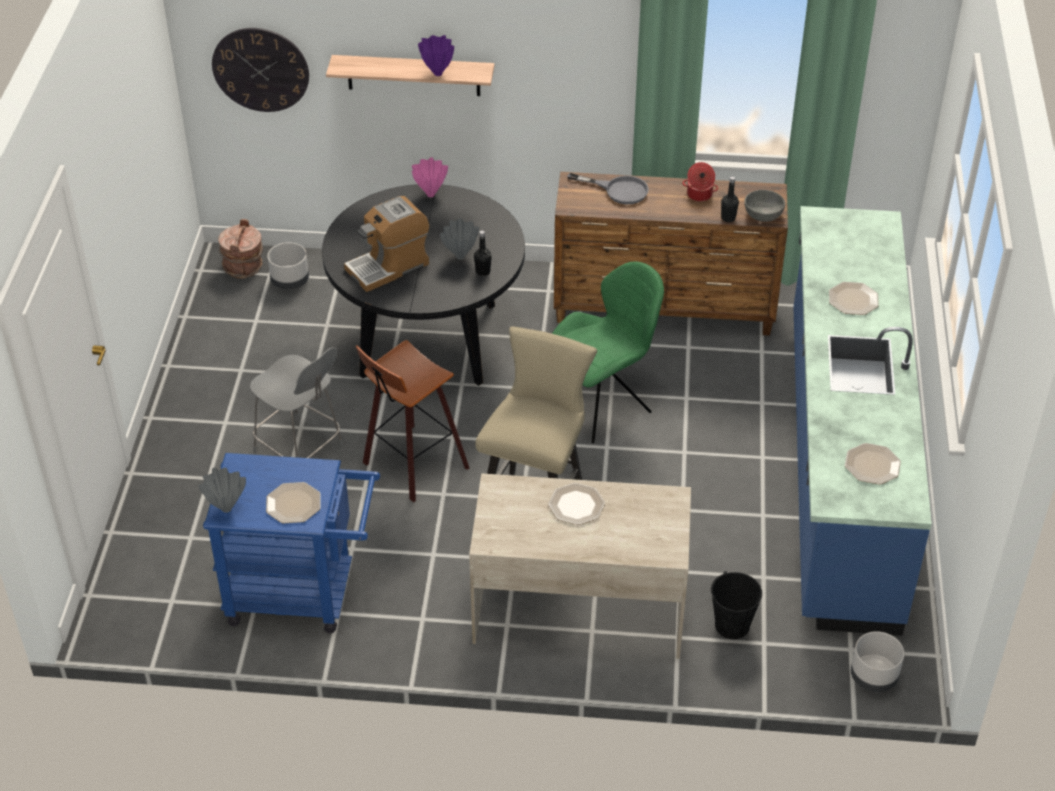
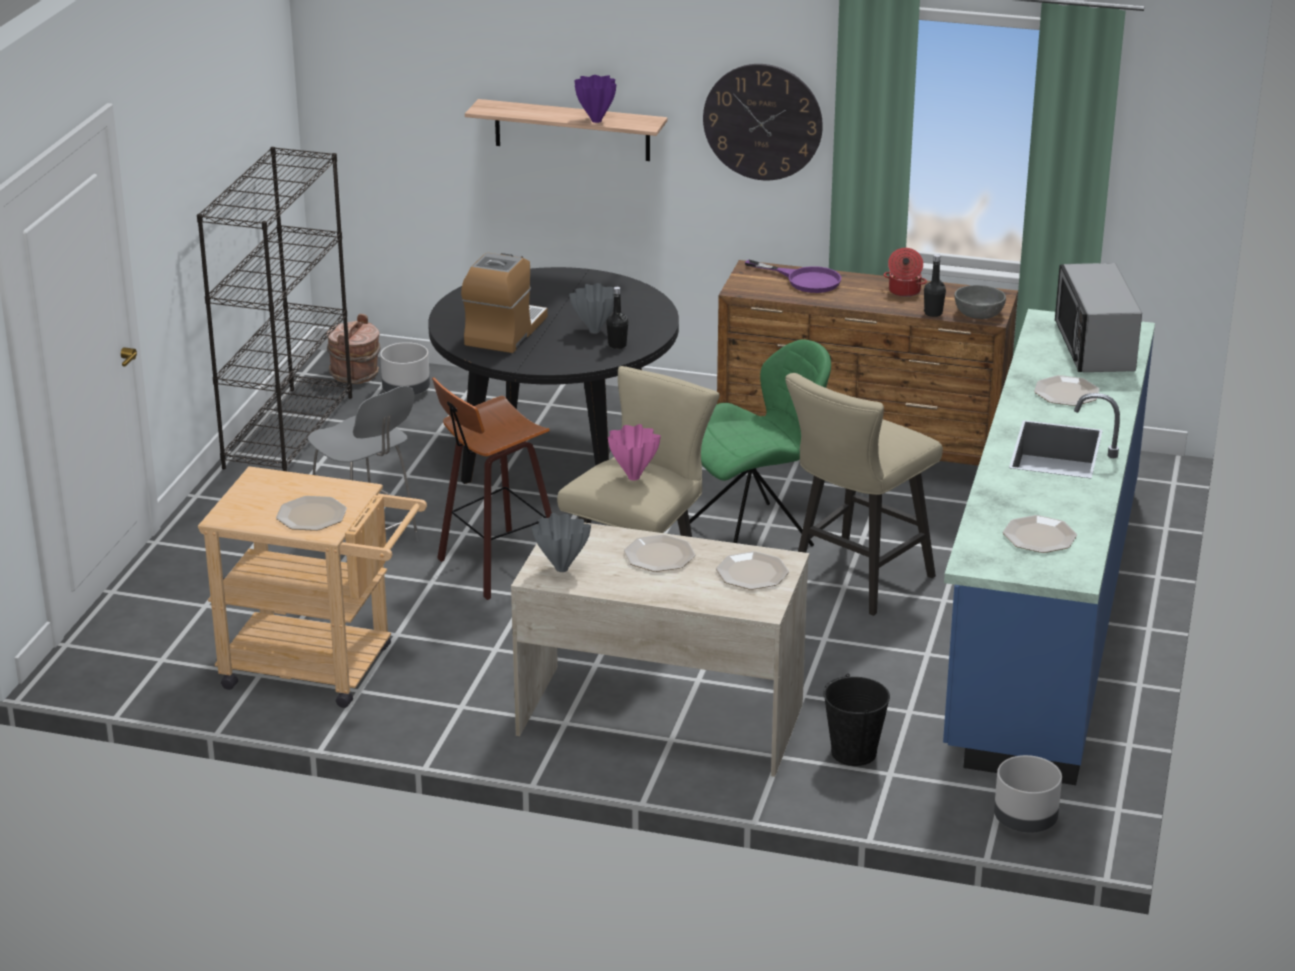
camera: 10 degrees right, 15 degrees down
(206, 337) = (288, 431): none -> black bookcase
(225, 509) = (229, 512): grey vase -> grey vase (560, 569)
(260, 69) = (395, 115): wall clock -> wall clock (762, 122)
(302, 594) = (322, 669): blue cart -> beige cart
(388, 266) = (505, 332): coffee machine -> coffee machine turned 135 degrees clockwise
(431, 194) = (579, 276): pink vase -> pink vase (634, 477)
(618, 190) = (805, 280): grey frying pan -> purple frying pan
(652, 515) = (752, 573): none -> plate
(691, 447) = (855, 582): none -> beige stool
(861, 245) = (1093, 347): none -> microwave

